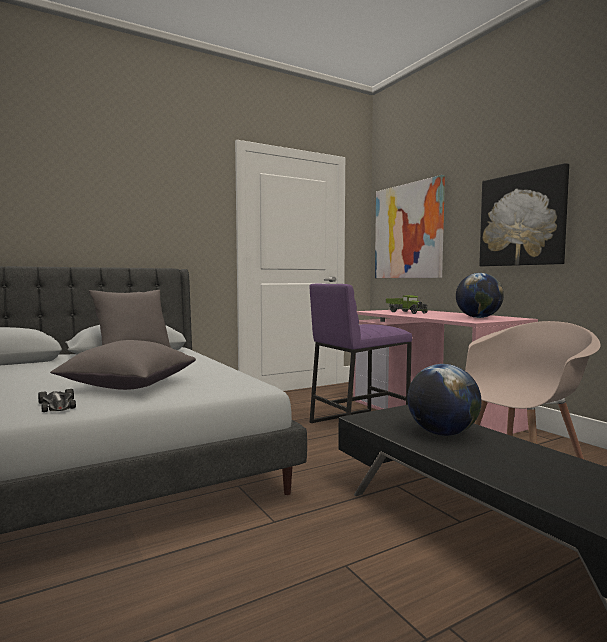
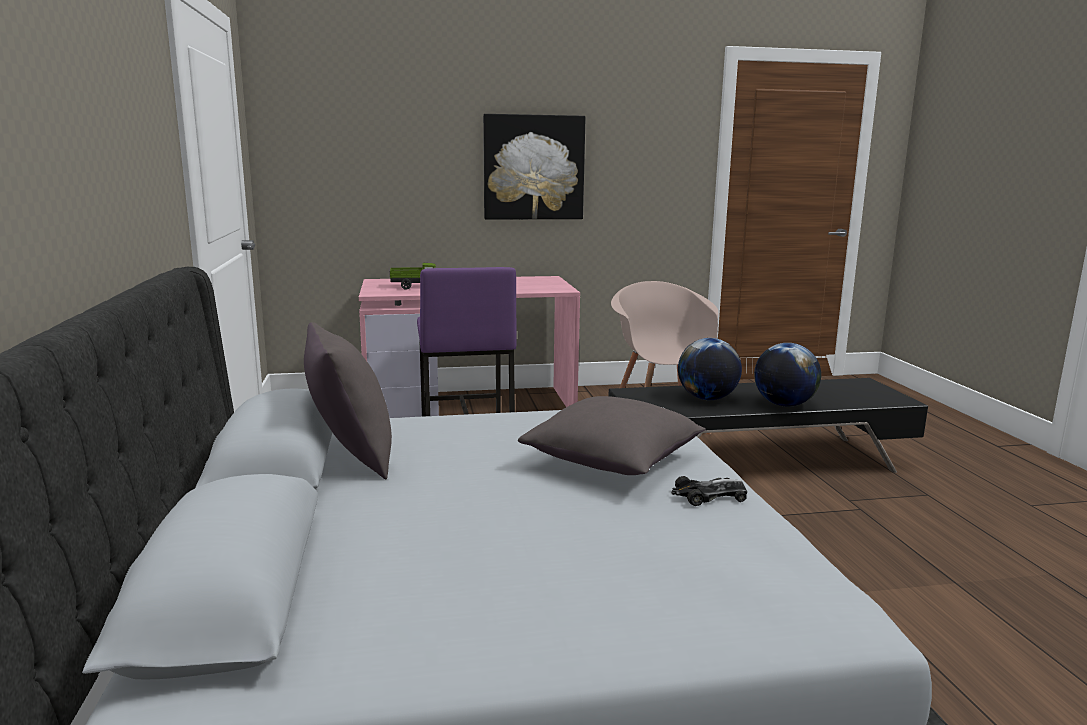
camera: 70 degrees left, 10 degrees up
(408, 231) = (346, 162): picture -> none
(478, 317) = (528, 283): globe -> globe (784, 405)

